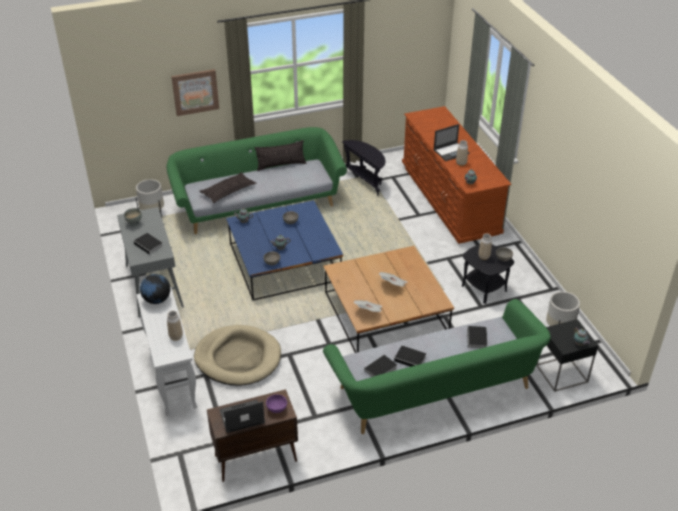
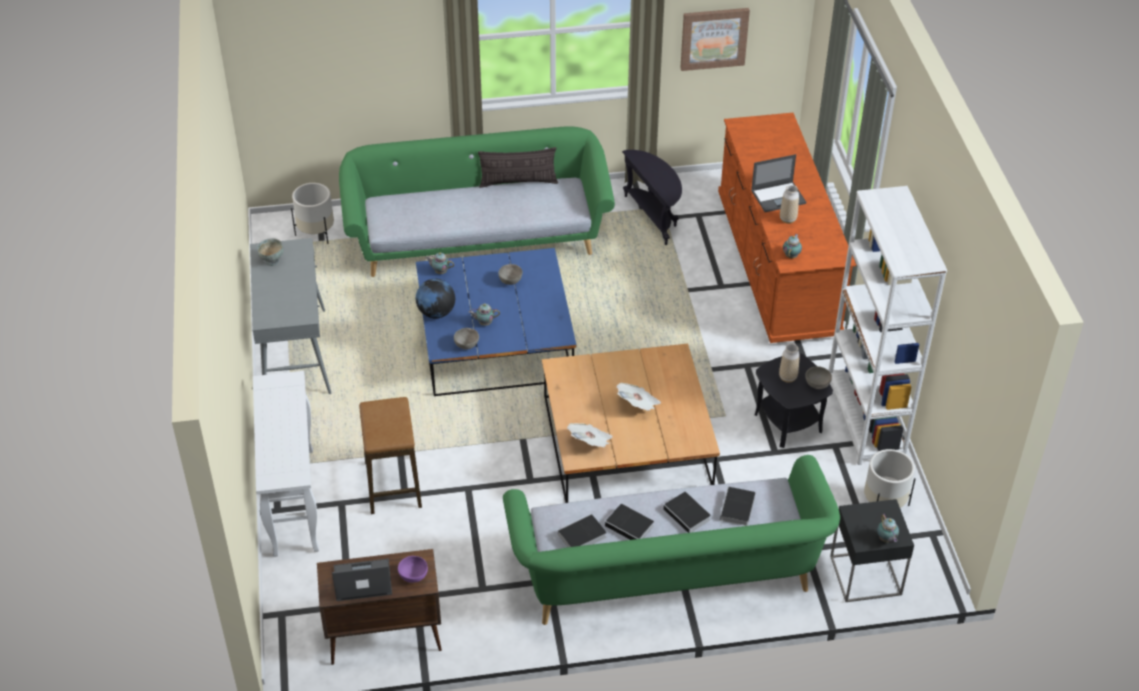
camera: 10 degrees right, 5 degrees up
(149, 245) = (286, 300): book -> book (688, 515)
(157, 299) = (280, 388): globe -> globe (436, 312)
(176, 337) = (295, 449): vase -> none
(195, 92) = (393, 60): picture -> picture (714, 38)
(228, 191) = (428, 217): pillow -> none
(238, 358) = (393, 484): beige dog bed -> stool
(530, 280) = (865, 419): none -> white bookcase

